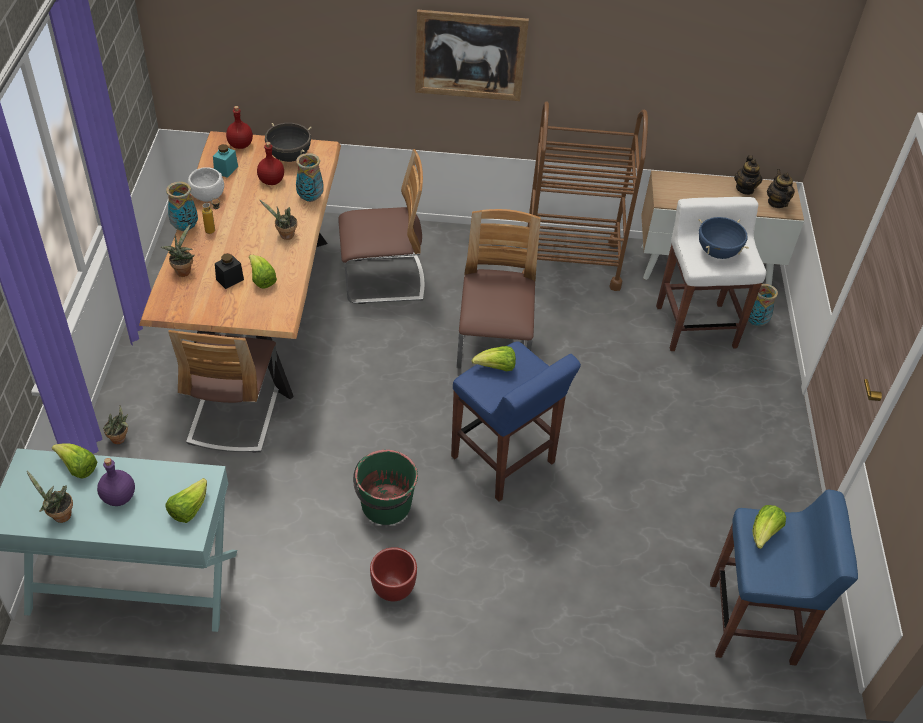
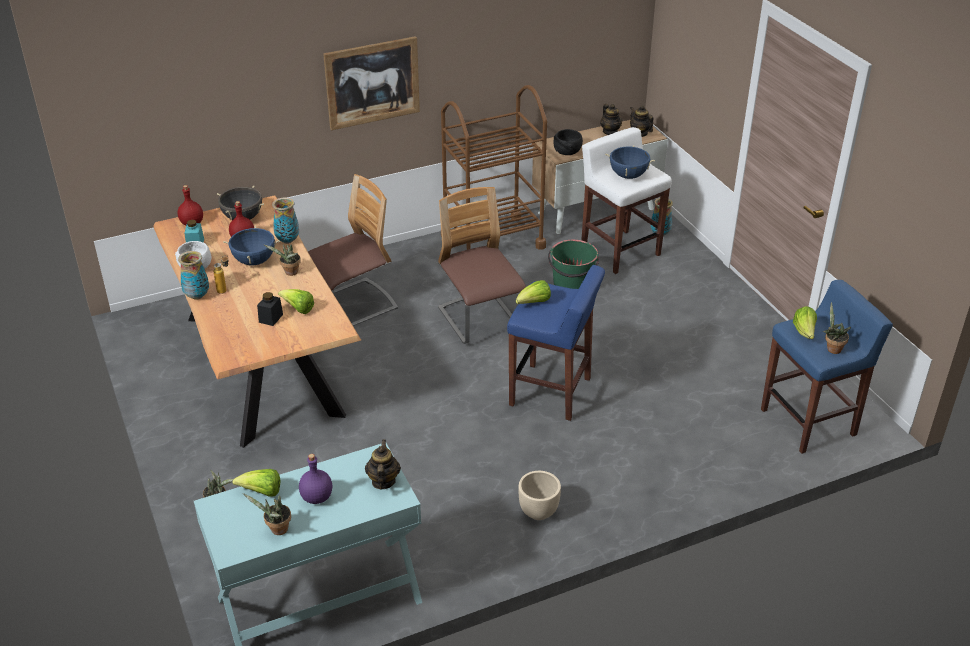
camera: 25 degrees left, 10 degrees down
(183, 270) = (223, 326): potted plant -> potted plant (832, 348)
(189, 509) = (383, 481): lettuce -> teapot
(234, 415) = (306, 447): chair -> none
(263, 209) = (254, 261): none -> blue cooking pot
(385, 505) = (485, 459): green bucket -> green bucket (572, 285)
(393, 589) = (538, 512): red planter -> beige planter
(678, 197) = (567, 152): none -> black bowl

